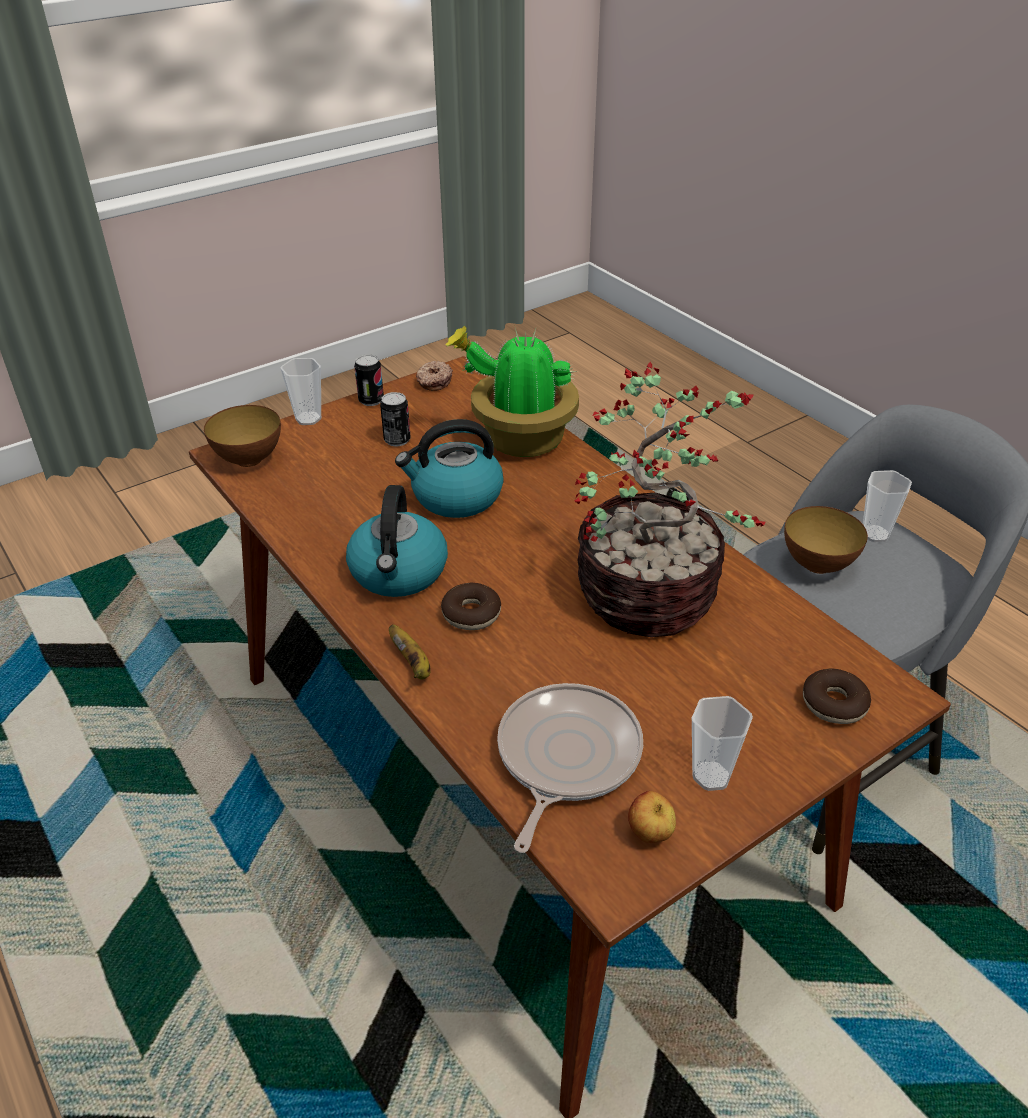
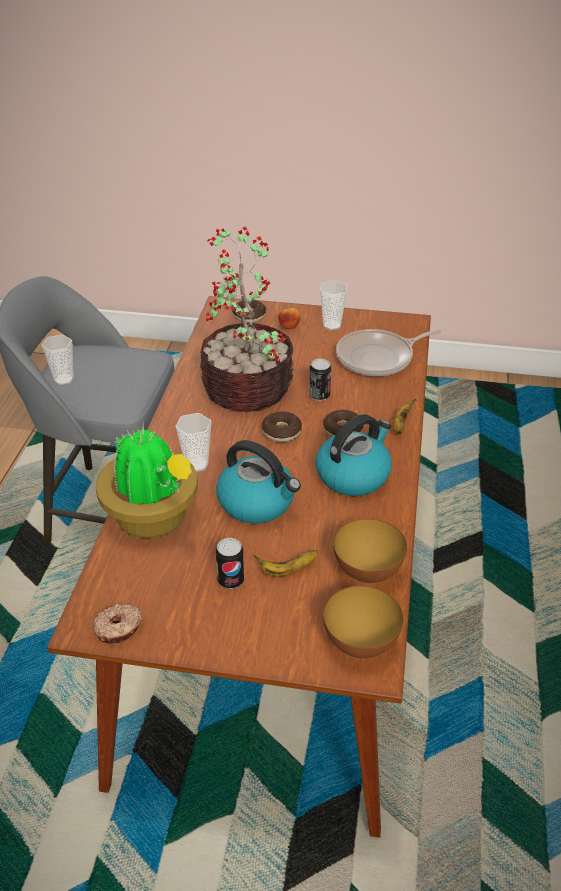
camera: 135 degrees left, 0 degrees up
(308, 419) = (268, 660): cup -> cup (196, 465)
(361, 468) = (287, 570): none -> banana
(371, 400) = (194, 644): can -> can (319, 395)
(531, 570) = (281, 432): none -> donut
(650, 834) = (379, 325): apple -> apple (289, 327)
(817, 565) = (118, 386): bowl -> bowl (367, 572)

